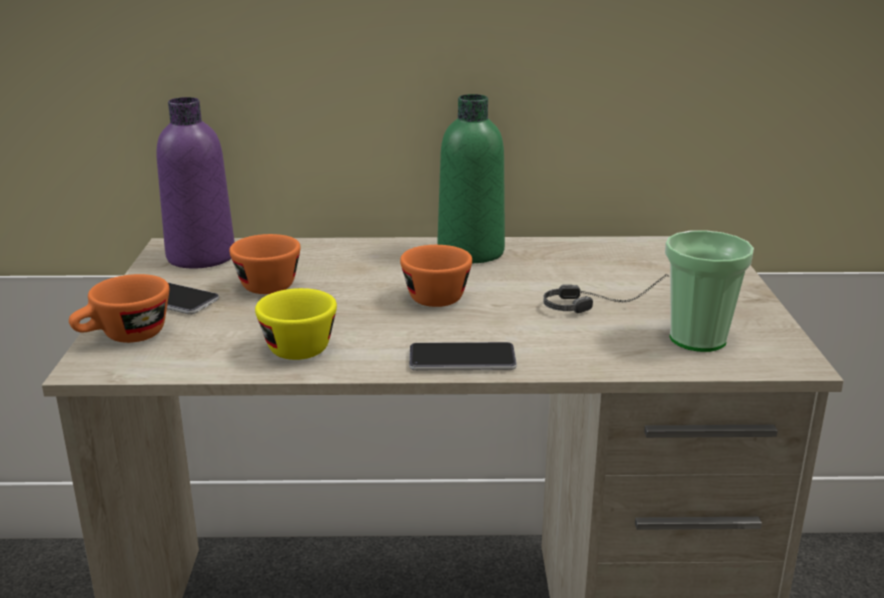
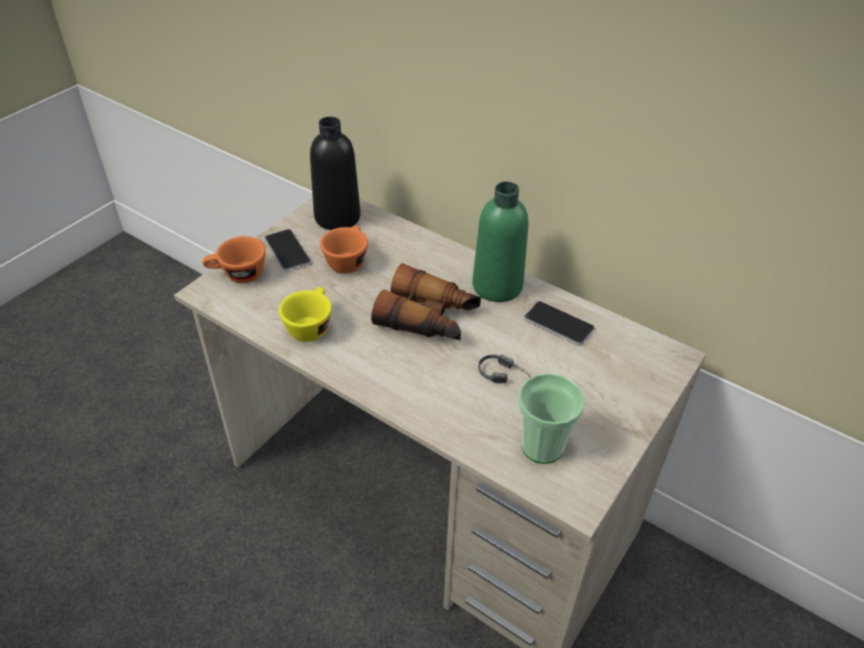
camera: 35 degrees right, 20 degrees up
(201, 257) = (337, 217): purple bottle -> black bottle
(434, 295) = (429, 318): orange cup -> binoculars
(462, 359) = (382, 386): phone -> phone (558, 324)

